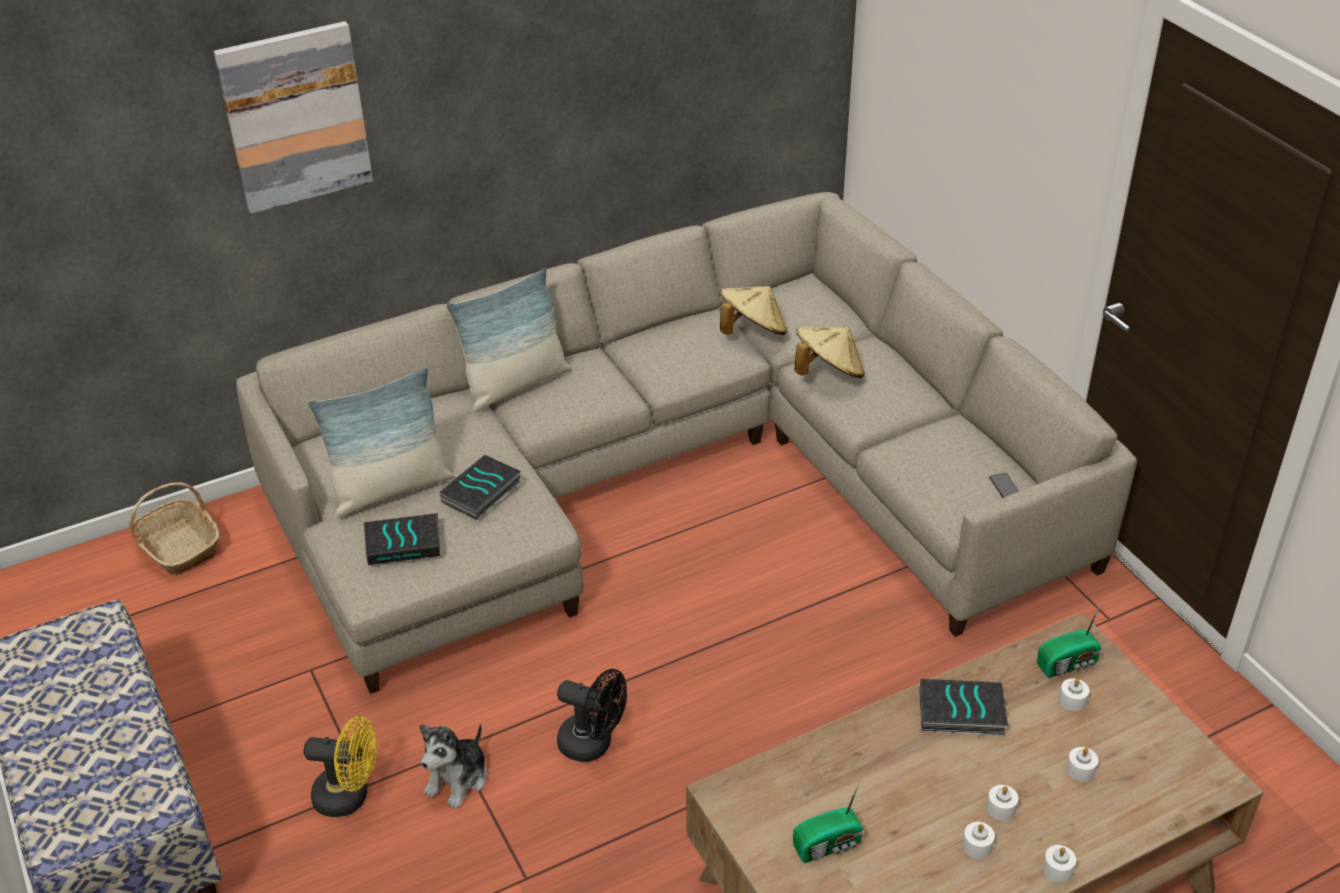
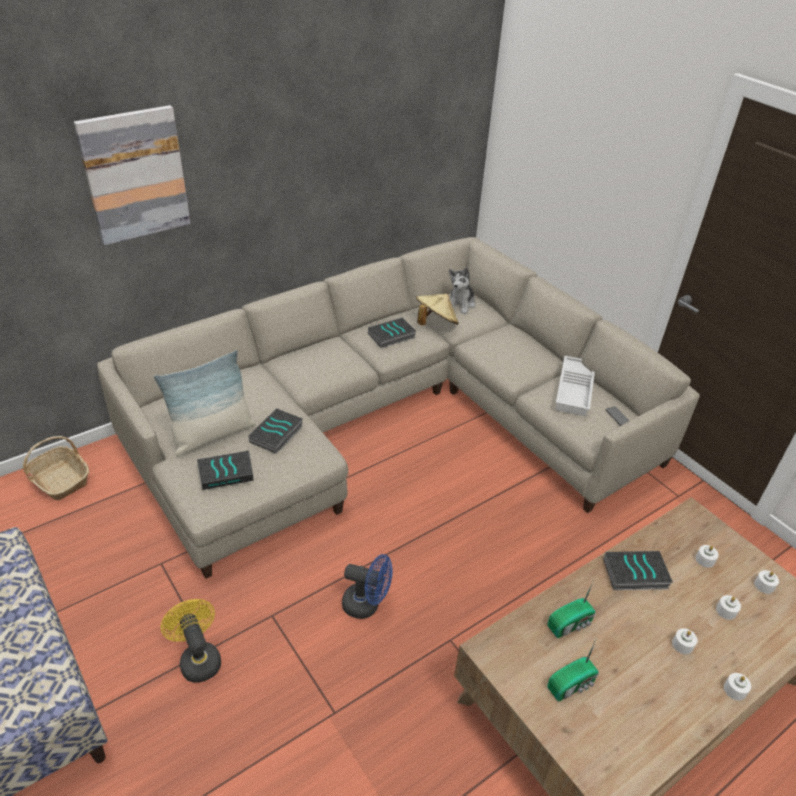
camera: 10 degrees left, 0 degrees up
(350, 796) = (198, 658): yellow fan -> yellow fan turned 120 degrees counterclockwise
(458, 779) = (275, 638): plush toy -> plush toy (461, 304)
(515, 384) = (288, 361): pillow -> none
(593, 744) = (367, 605): black fan -> blue fan
(678, 350) = (391, 336): none -> book
(828, 373) = (489, 347): beige hat -> none
(950, 445) = (575, 390): none -> white tray
(977, 846) = (675, 676): white candle -> white candle (764, 585)
(1069, 663) = (694, 533): radio -> radio (571, 624)

